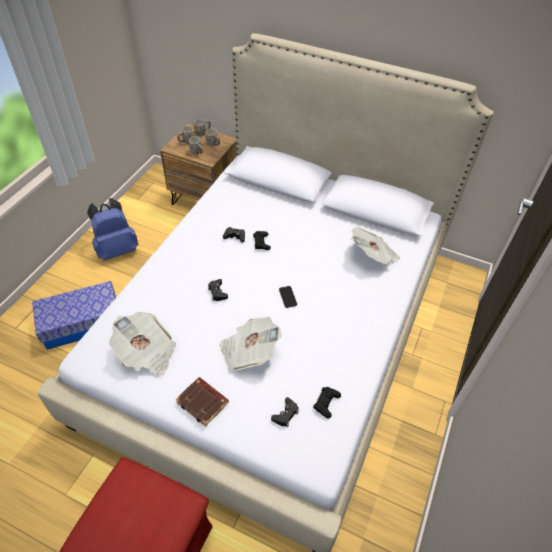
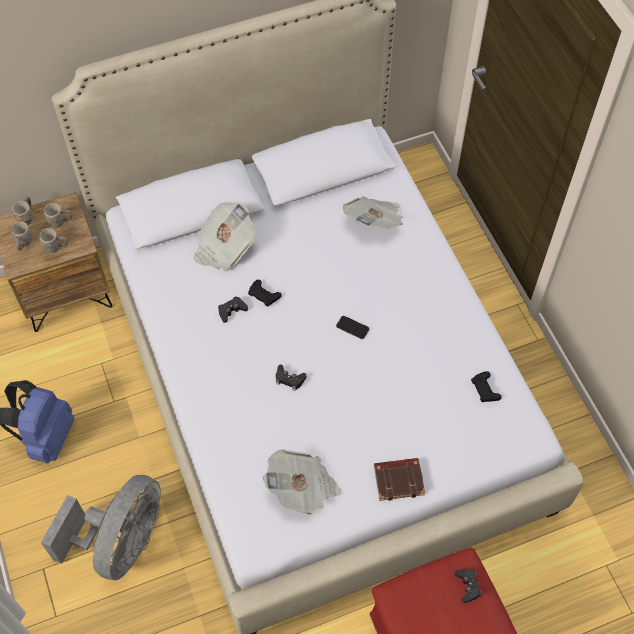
camera: 45 degrees left, 10 degrees up
(82, 323) = (121, 542): storage box -> grey fan
(248, 352) = (380, 406): newspaper -> newspaper (224, 247)
(285, 414) = (468, 427): black game controller -> black game controller (468, 586)

